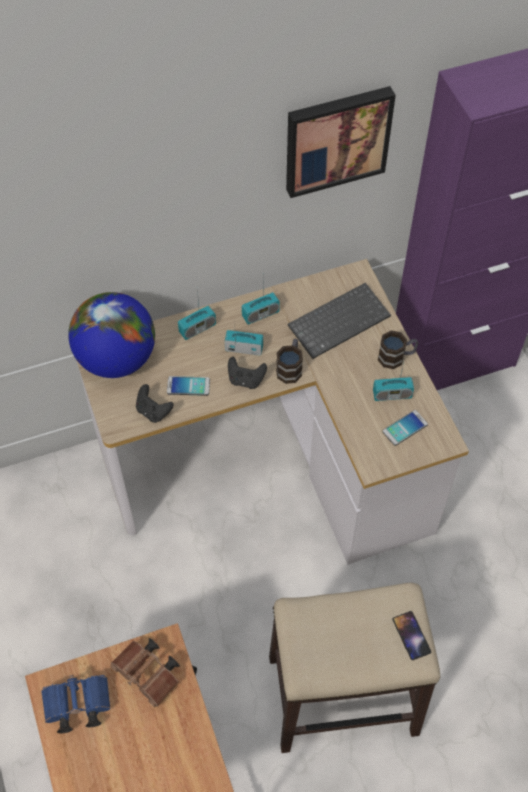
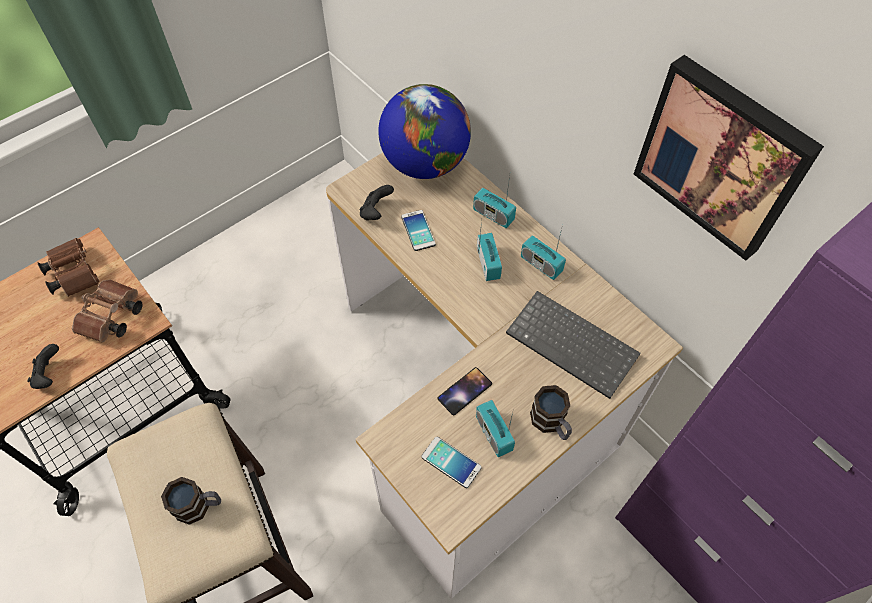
camera: 70 degrees right, 0 degrees up
(76, 706) = (73, 273): blue binoculars -> brown binoculars
(246, 380) = (448, 278): black game controller -> black game controller (50, 375)
(290, 368) = (483, 315): mug -> mug (199, 506)
(411, 635) = (192, 558): phone -> phone (464, 391)

